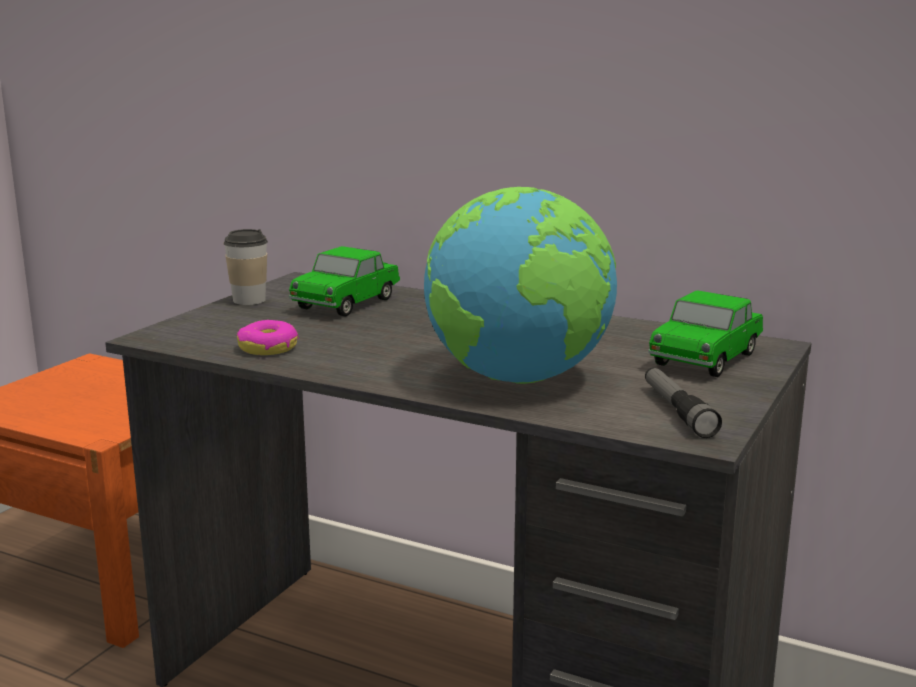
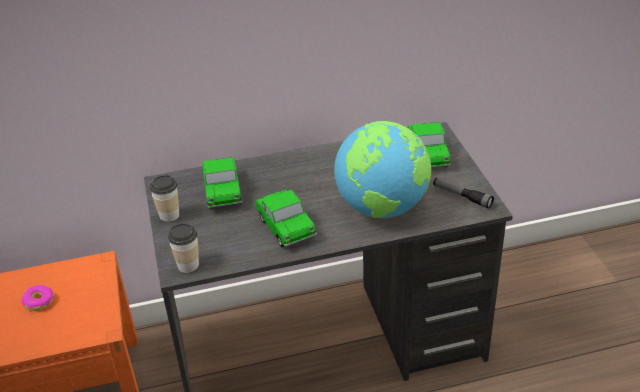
camera: 40 degrees left, 20 degrees up
(172, 337) = (188, 265): none -> cup
(268, 348) = (248, 247): donut -> donut (39, 302)
(348, 350) = (286, 228): none -> toy car

